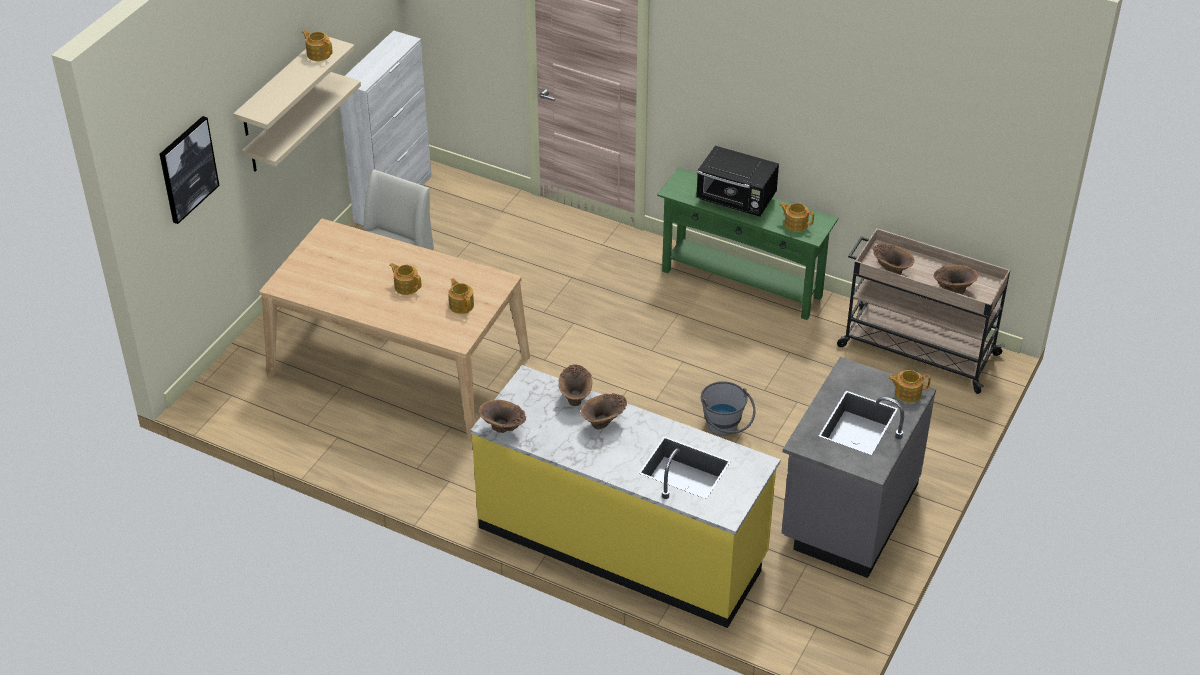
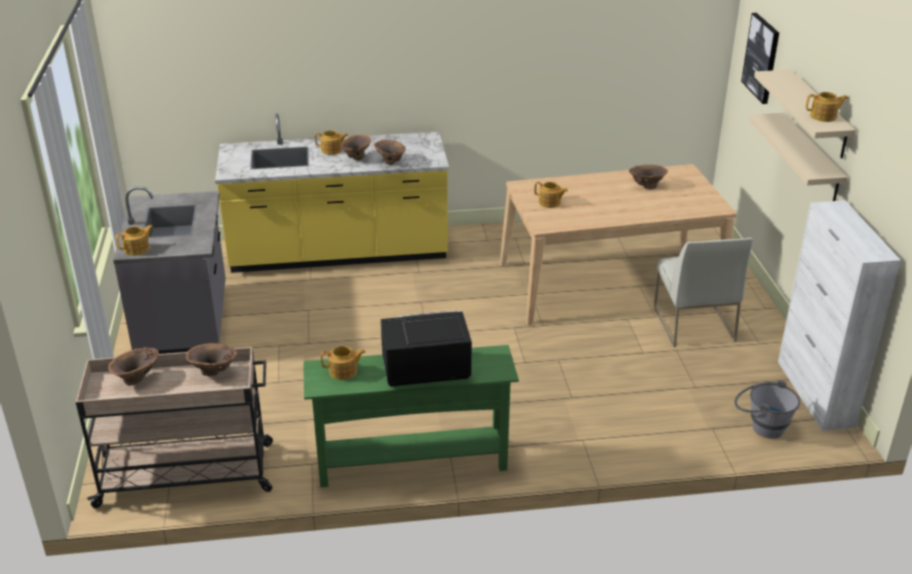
camera: 145 degrees right, 10 degrees down
(406, 286) = (604, 199): teapot -> teapot (332, 150)
(503, 429) = (418, 137): brown vase -> brown vase (646, 187)
(725, 429) = (323, 339): grey bucket -> grey bucket (761, 426)

